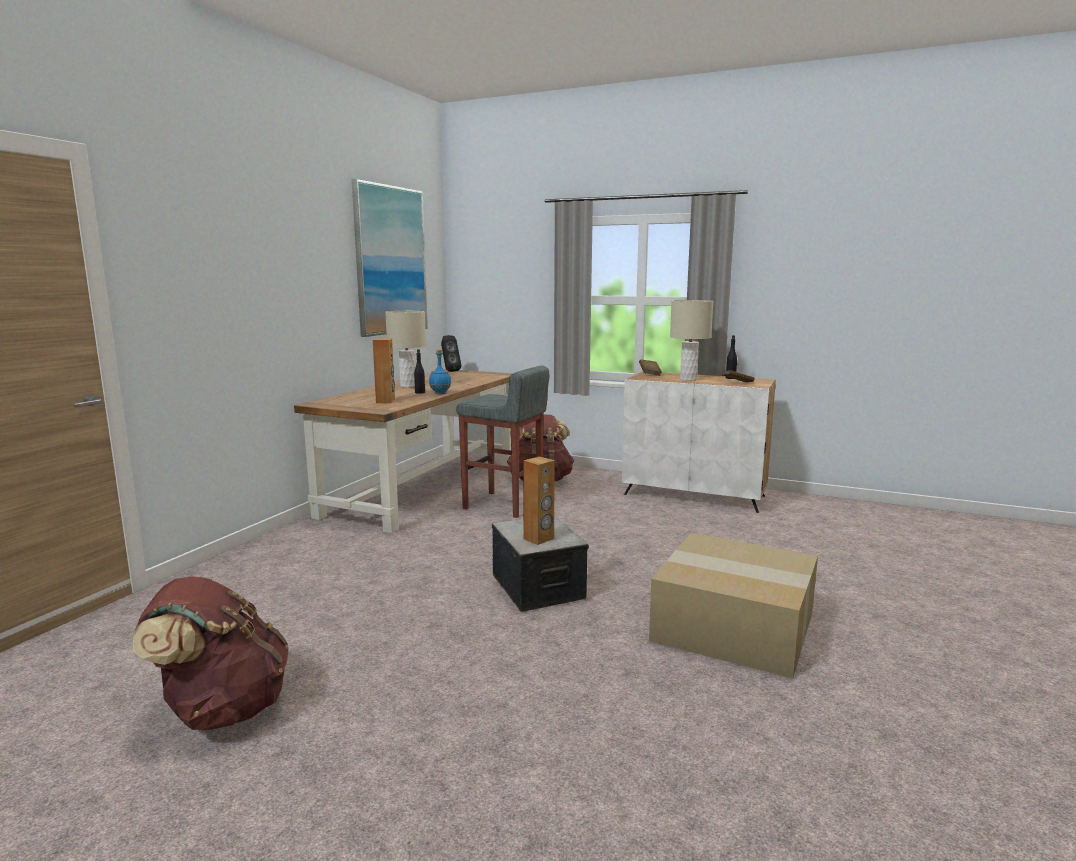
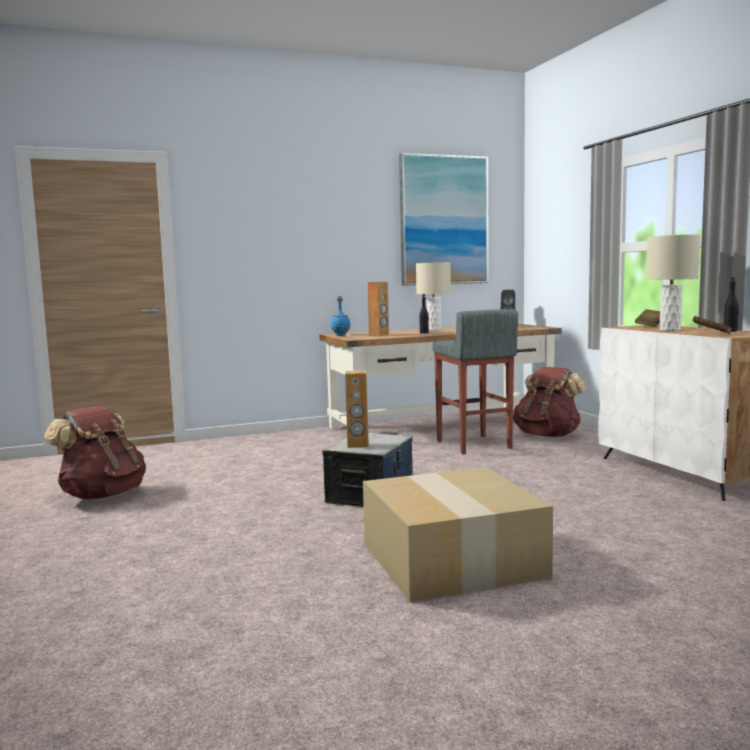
camera: 45 degrees right, 5 degrees down
(440, 393) = (435, 334): blue bottle -> blue bottle (340, 335)

